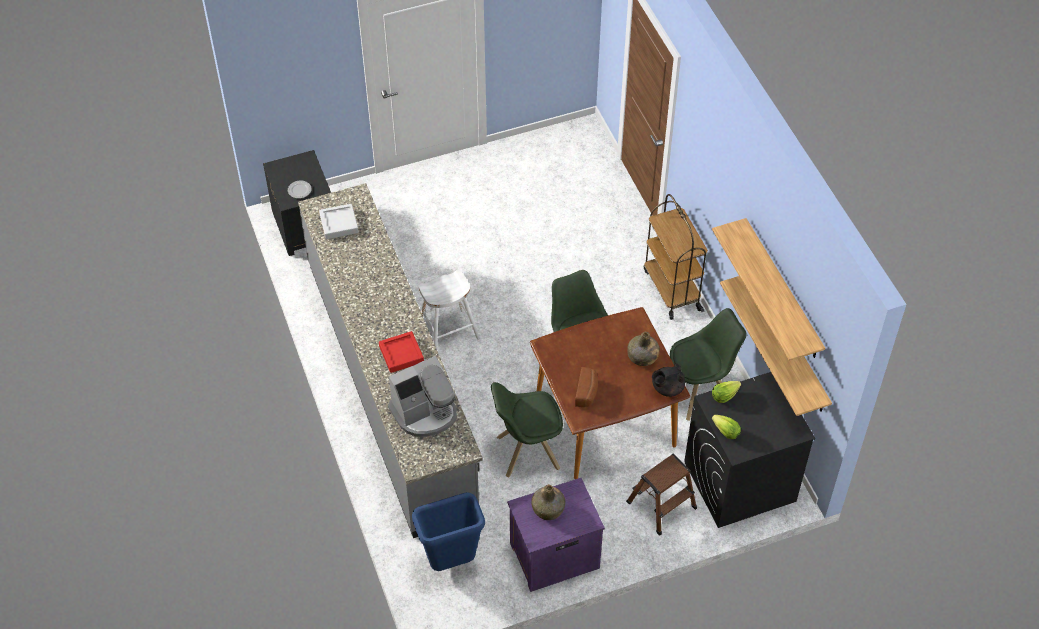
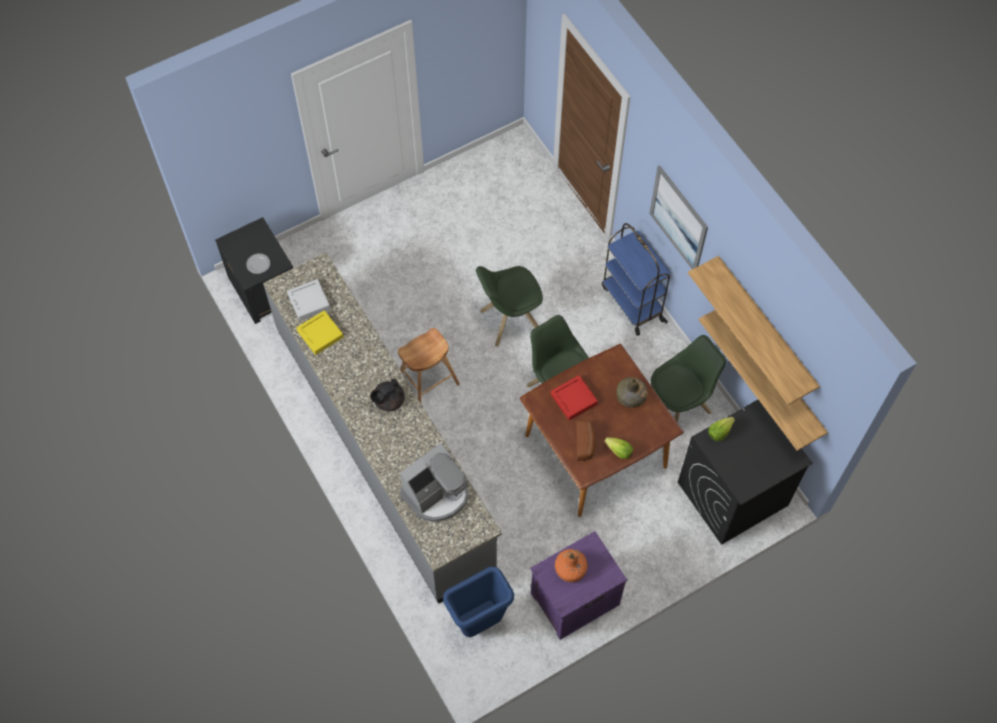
camera: 10 degrees left, 10 degrees up
(343, 254) = (320, 334): none -> yellow tray
(401, 354) = (400, 435): red tray -> red tray (573, 399)
(448, 333) = (428, 382): white stool -> brown stool
(527, 452) = (528, 496): green chair -> green chair (509, 320)
(548, 509) = (570, 569): green bottle -> orange bottle
(661, 505) = (664, 530): brown step ladder -> none
(667, 388) = (660, 427): black teapot -> black teapot (388, 401)
(672, 289) = (632, 303): brown cart -> blue cart
(715, 185) = (678, 219): none -> picture
(726, 432) = (728, 470): lettuce -> lettuce (619, 451)

